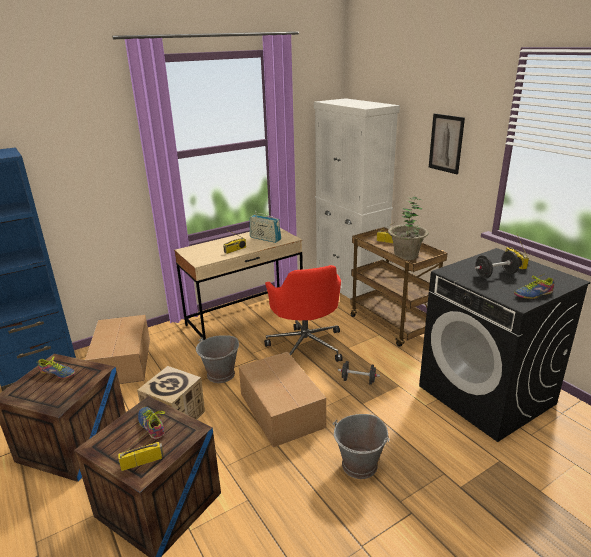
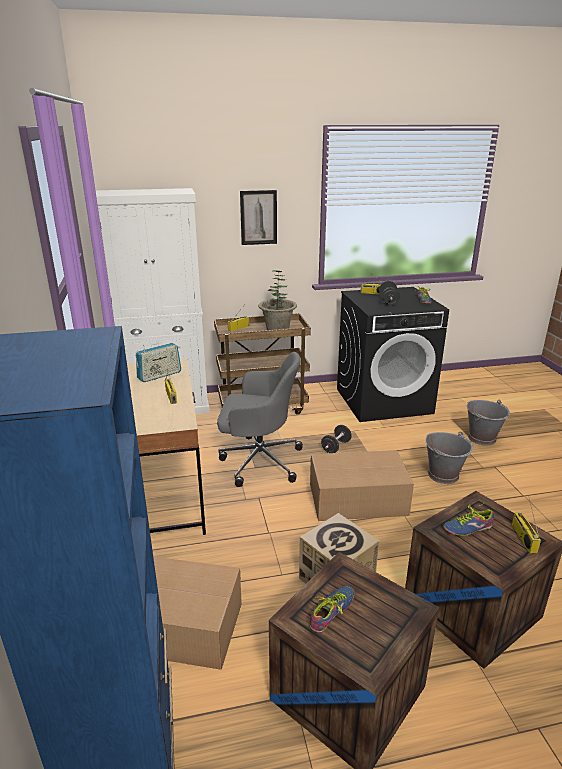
camera: 70 degrees left, 0 degrees up
(221, 374) = (273, 530): grey bucket -> grey bucket (482, 438)
(306, 345) = (259, 460): red office chair -> grey office chair

